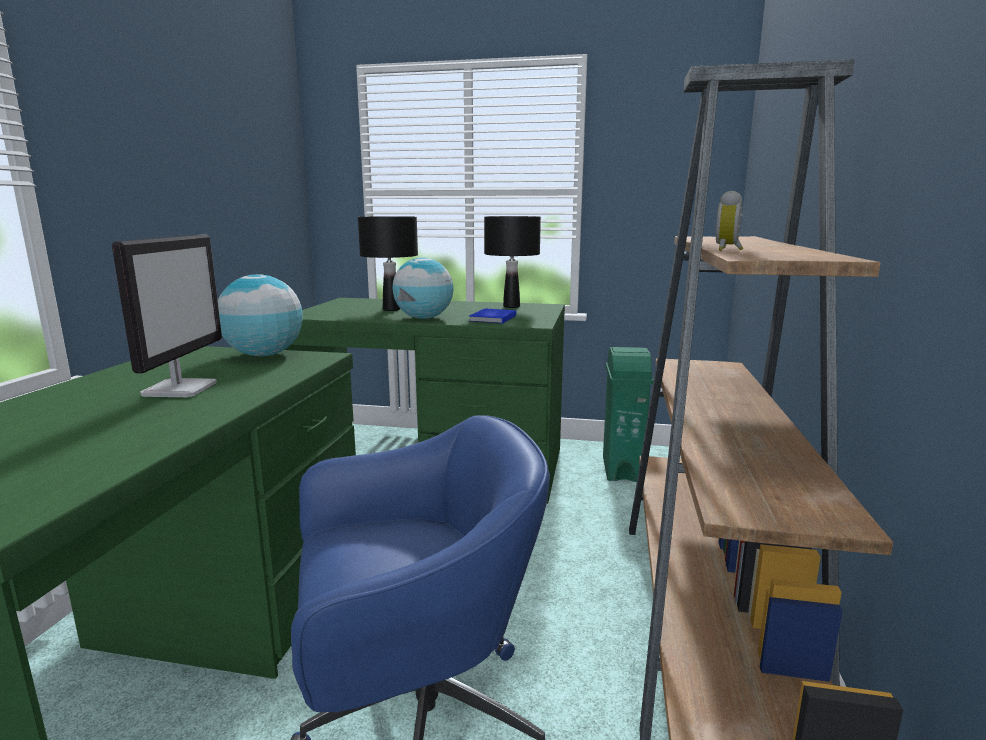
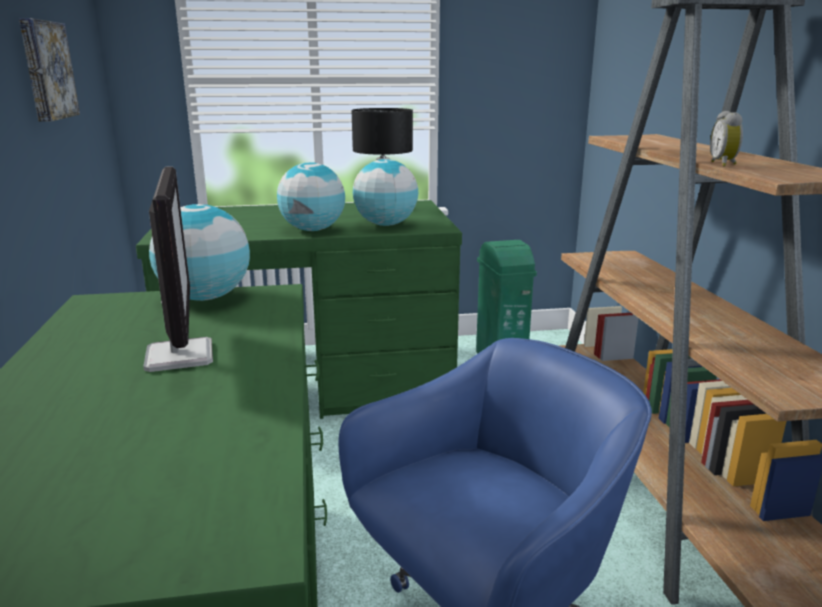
camera: 20 degrees left, 5 degrees up
(224, 177) = (46, 70): none -> picture
(391, 309) = (259, 221): black table lamp -> none
(491, 318) = (385, 225): blue book -> globe

